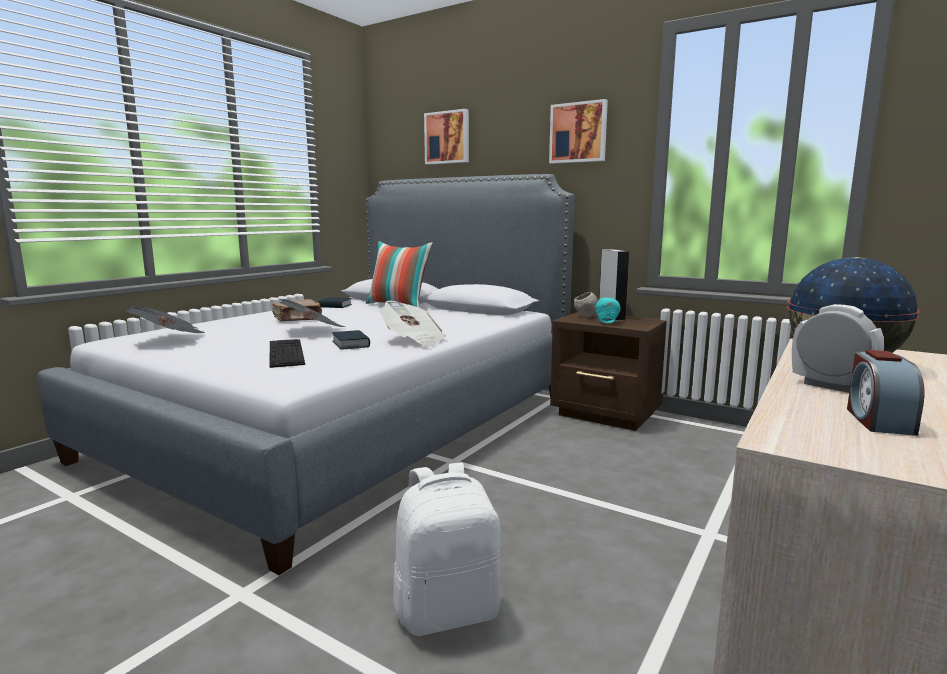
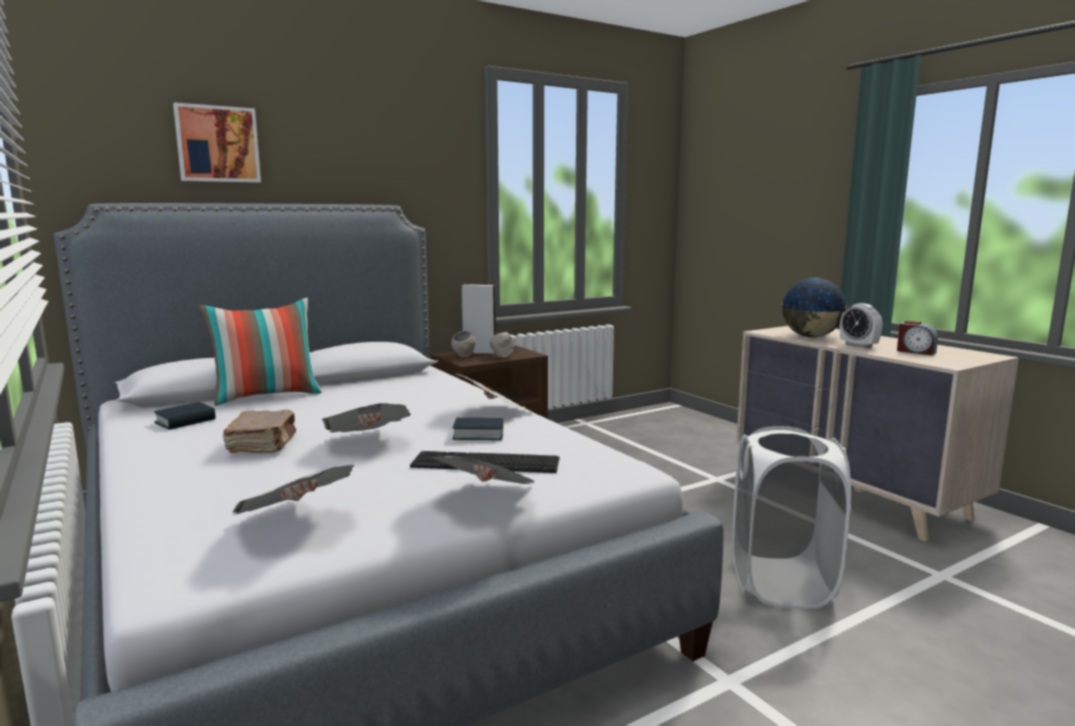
camera: 65 degrees left, 0 degrees up
(210, 361) = (488, 499): none -> newspaper
(448, 610) = (780, 583): white backpack -> white laundry basket
(578, 133) = (411, 160): picture -> none
(607, 323) = (501, 357): turquoise bowl -> grey bowl
(830, 386) = (858, 346): alarm clock -> alarm clock turned 105 degrees counterclockwise

